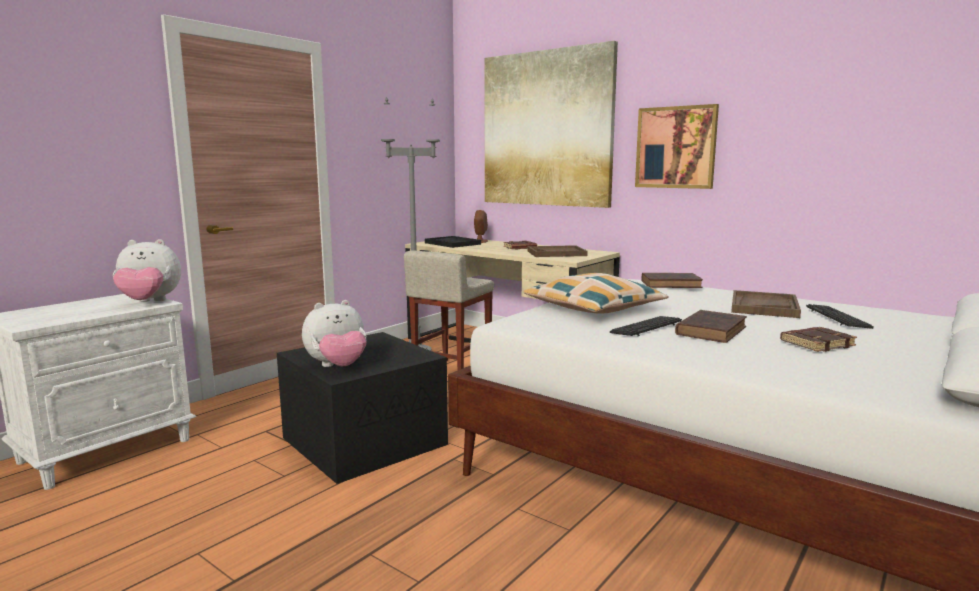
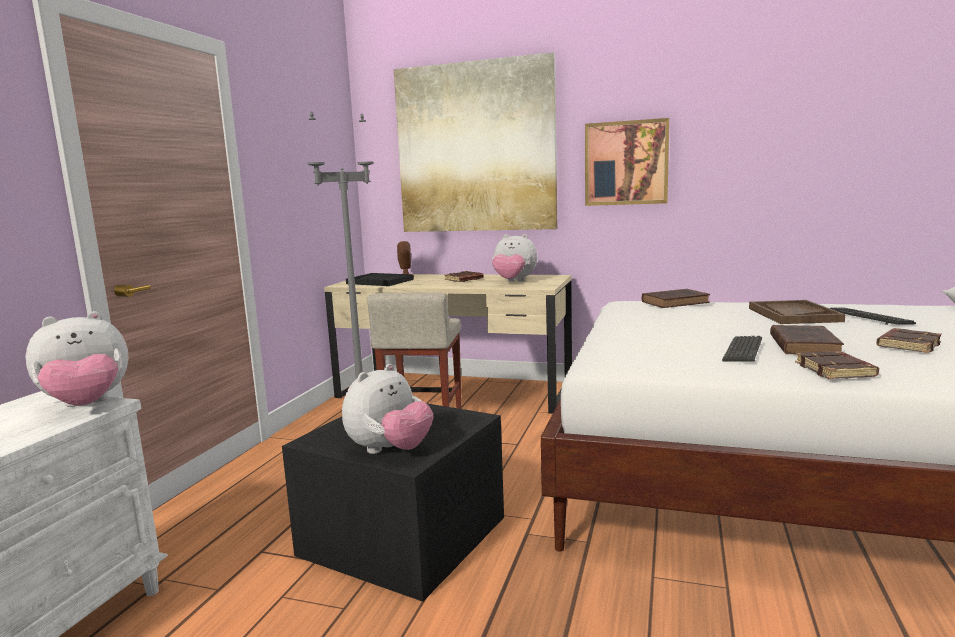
camera: 20 degrees left, 0 degrees up
(556, 253) = (514, 282): brown tray -> plush toy
(593, 308) = (652, 336): pillow -> none
(692, 352) = (836, 370): none -> brown book

